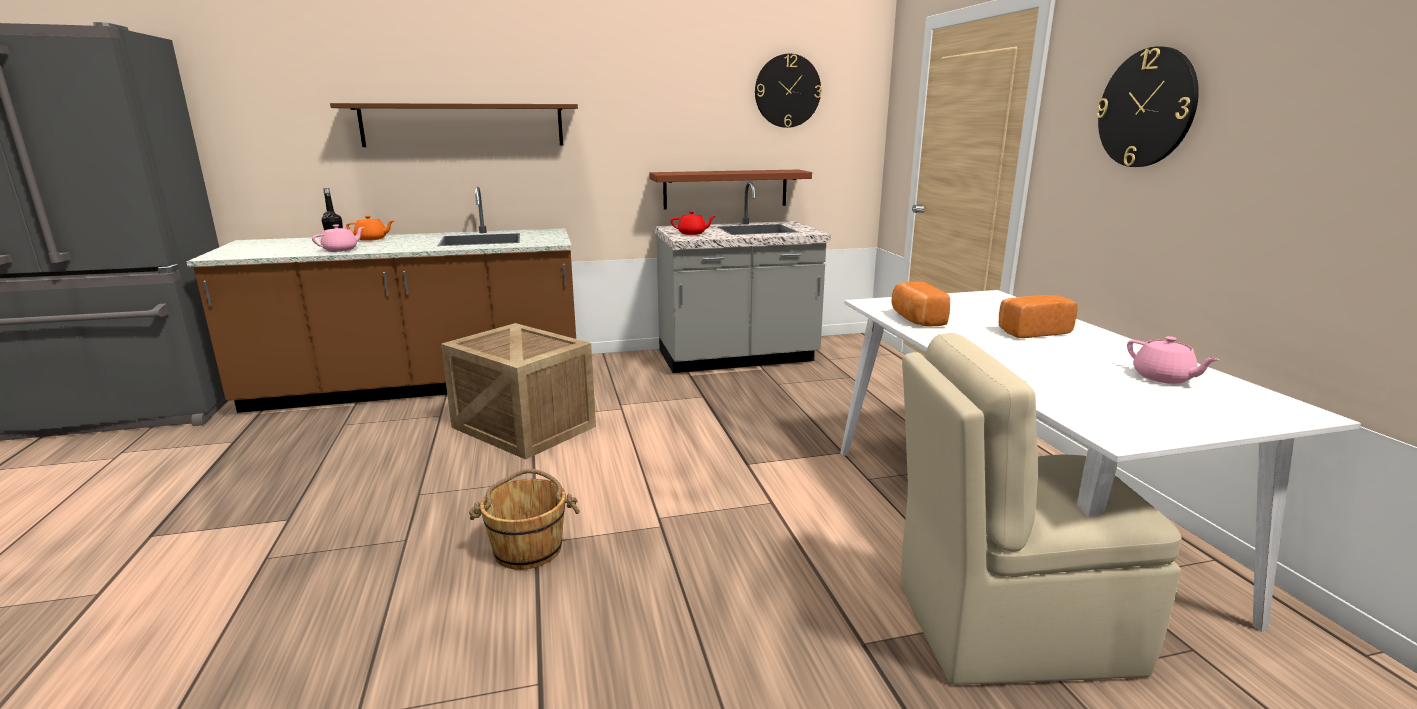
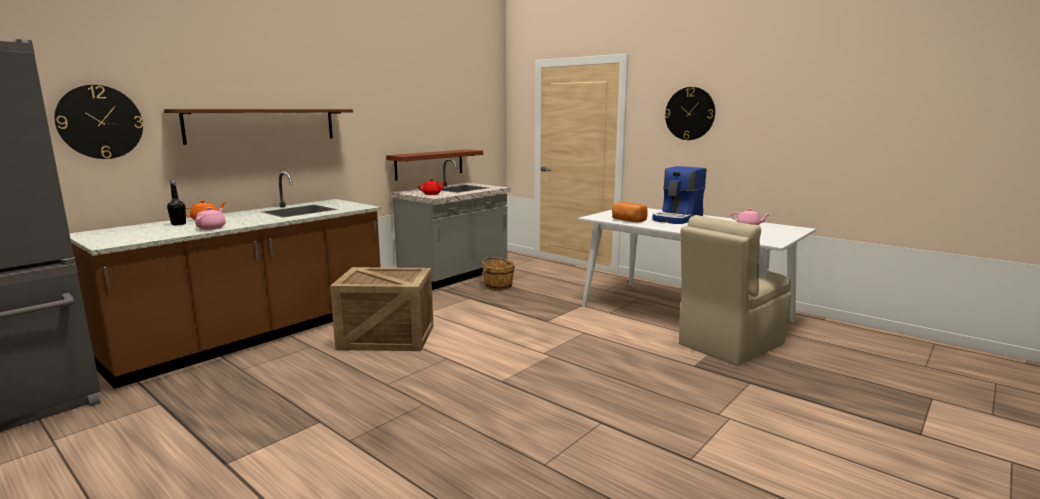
camera: 35 degrees left, 5 degrees down
(528, 548) = (502, 384): brown bucket -> brown bucket (498, 286)
(787, 91) = (458, 100): wall clock -> wall clock (100, 122)
(1031, 331) = (678, 218): bread -> coffee machine

